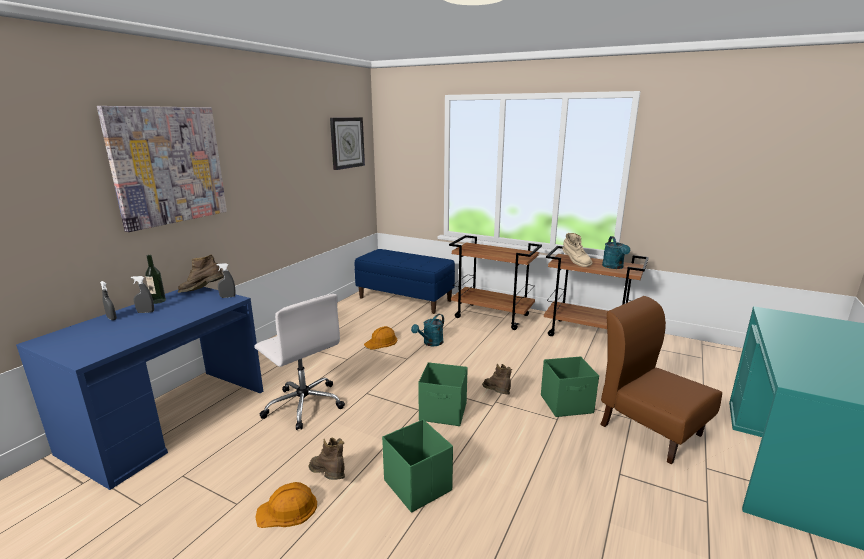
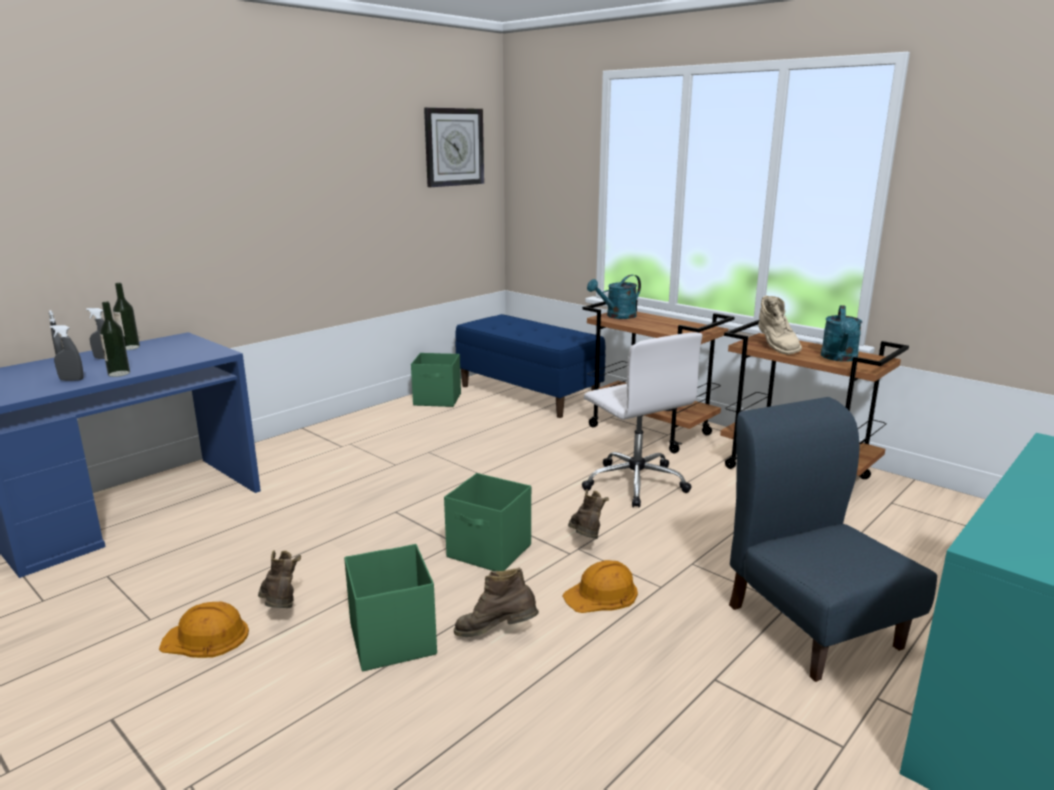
camera: 15 degrees right, 0 degrees up
(168, 165) = (158, 164): picture -> none
(169, 324) = (119, 373): none -> bottle
(203, 292) = (191, 341): brown boot -> brown boot (496, 634)
(228, 297) = (215, 350): grey spray bottle -> grey spray bottle (71, 380)
(304, 404) = (302, 514): white office chair -> white office chair (635, 482)
(381, 342) = (457, 448): orange hard hat -> orange hard hat (602, 594)
(430, 343) = (529, 457): turquoise watering can -> turquoise watering can (616, 316)
(567, 404) = (692, 568): green storage box -> green storage box (438, 400)
(650, 429) = (812, 625): brown chair -> blue chair

